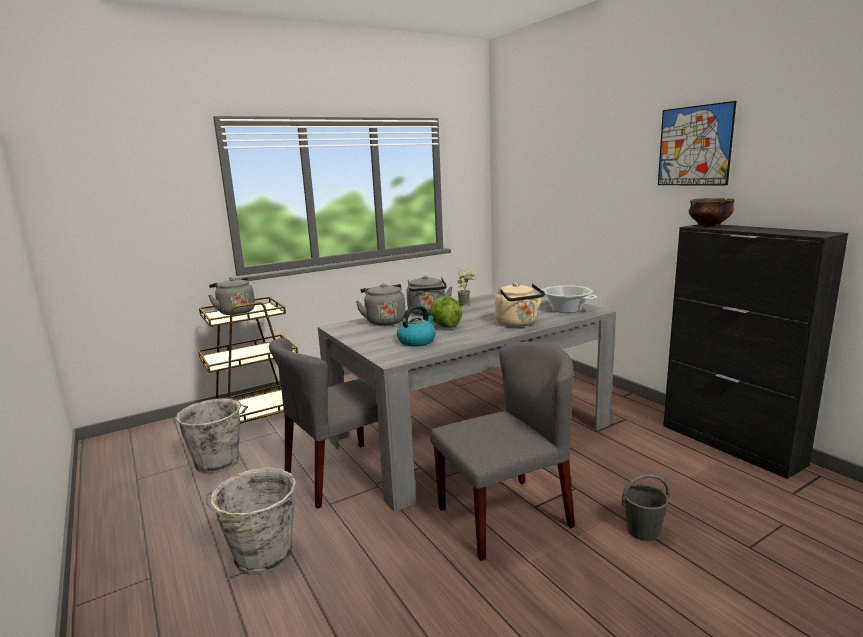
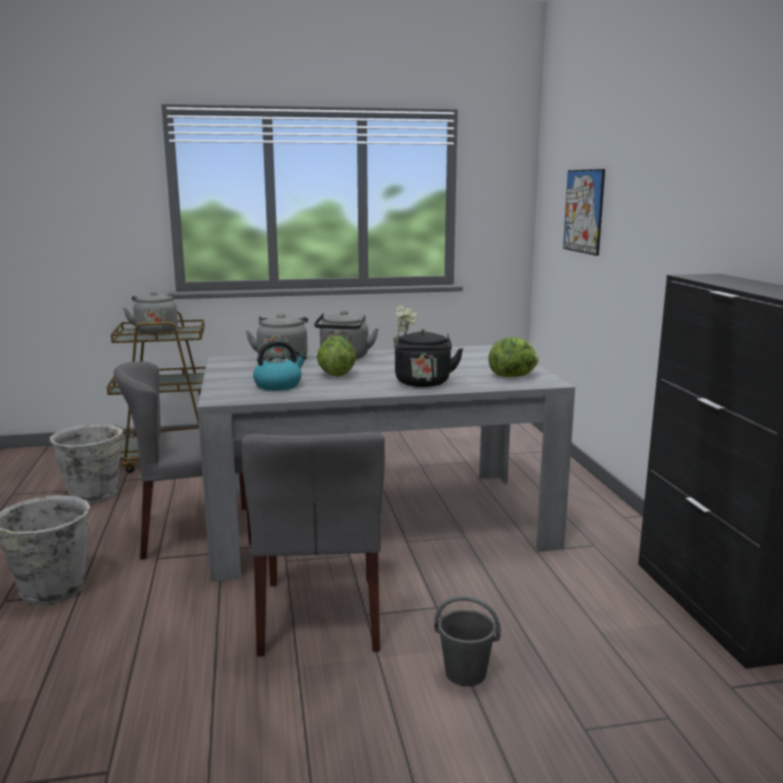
camera: 20 degrees right, 0 degrees up
(504, 516) = (321, 615): grey chair -> grey chair turned 90 degrees clockwise
(518, 323) = (423, 383): beige kettle -> black kettle
(566, 309) = (513, 376): cooking pot -> lettuce
(694, 146) = (722, 157): picture -> picture (583, 211)
(709, 225) = (711, 276): bowl -> none

